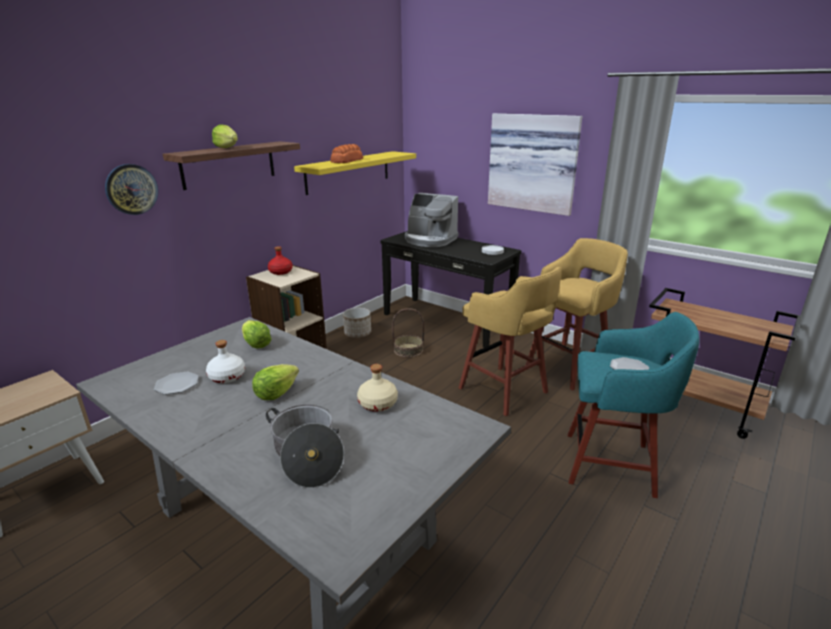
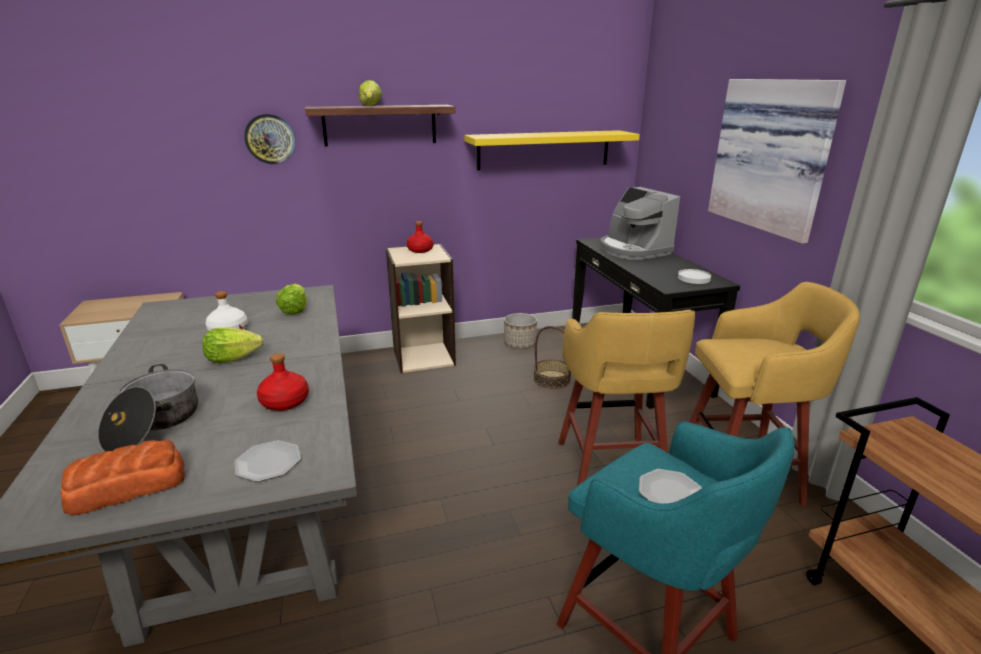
camera: 35 degrees right, 0 degrees up
(177, 384) = (189, 325): plate -> plate (268, 463)
(346, 161) = (531, 134): bread -> bread (126, 487)
(377, 404) = (284, 402): beige bottle -> red bottle

